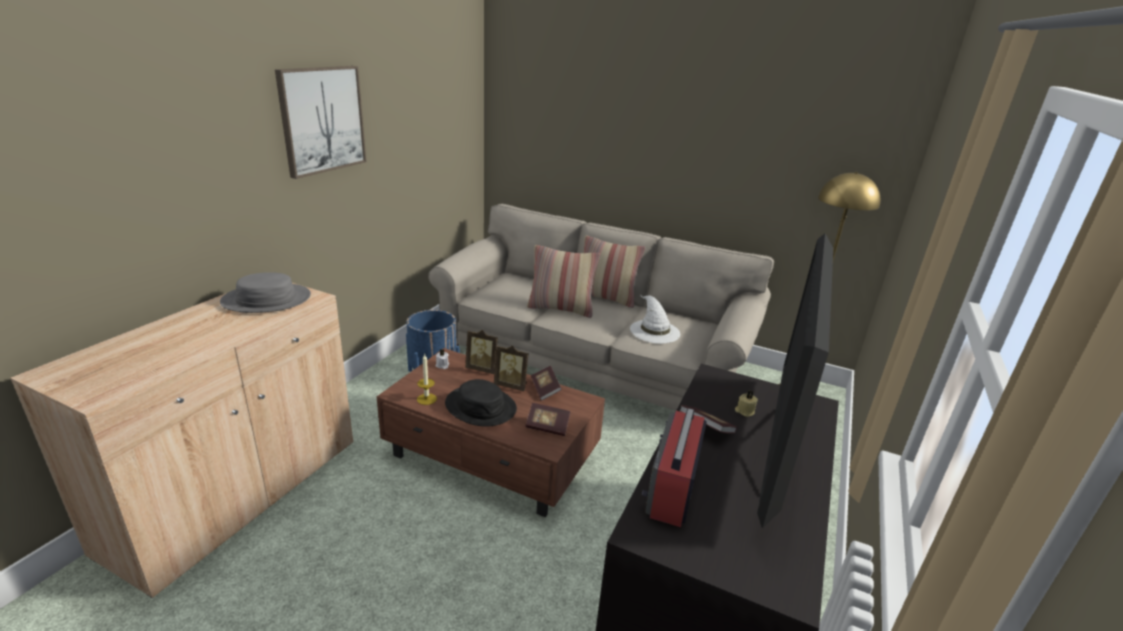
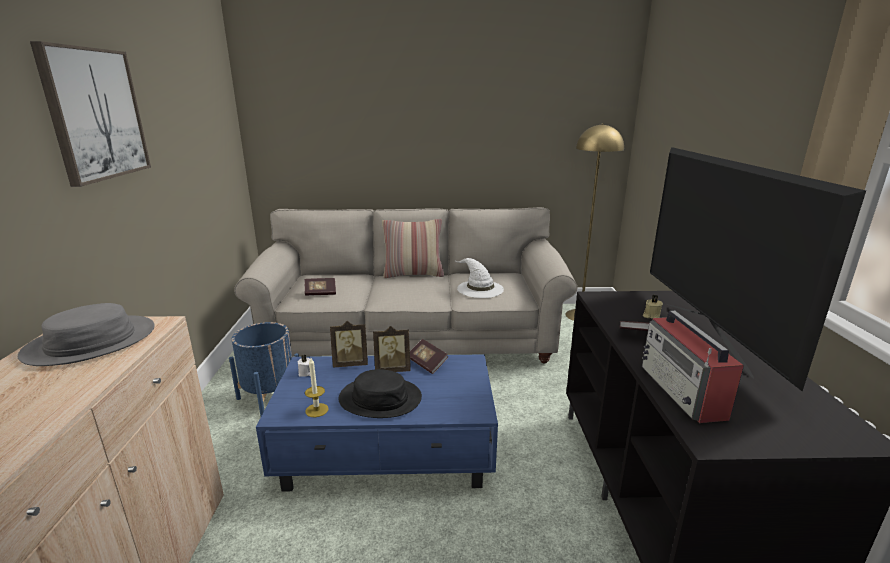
camera: 25 degrees left, 5 degrees down
(493, 456) = (389, 450): brown coffee table -> blue coffee table
(547, 426) = (459, 394): book -> book (320, 293)
(561, 308) = (383, 291): pillow -> none

